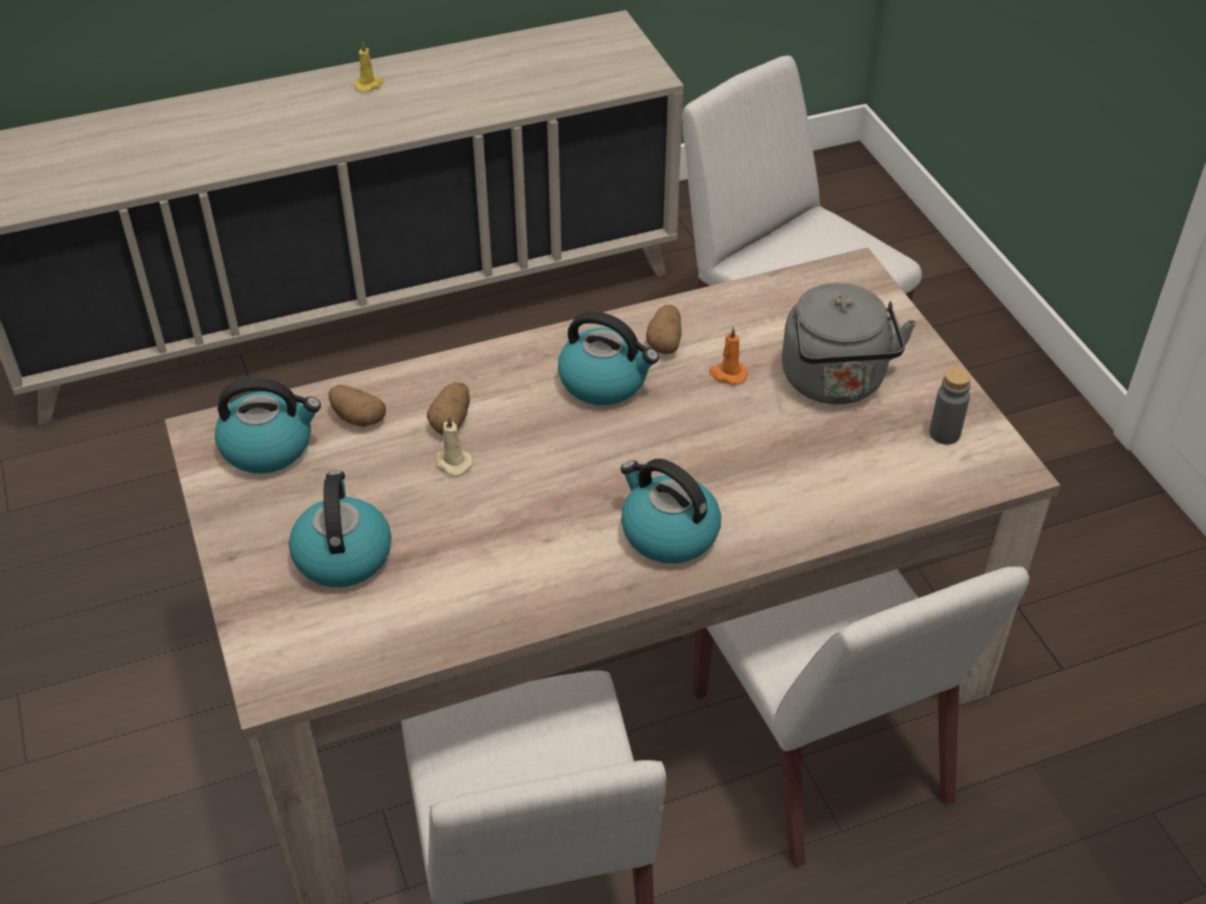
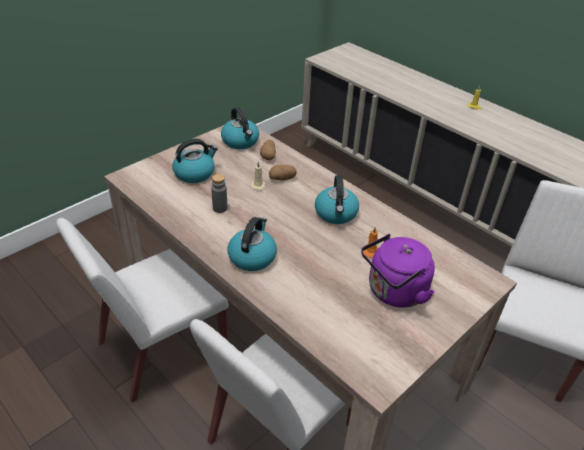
camera: 65 degrees right, 5 degrees down
(665, 341) = (377, 225): potato -> none
(835, 383) = (394, 292): grey kettle -> purple kettle
(944, 433) = (387, 347): grey bottle -> grey bottle (220, 208)

